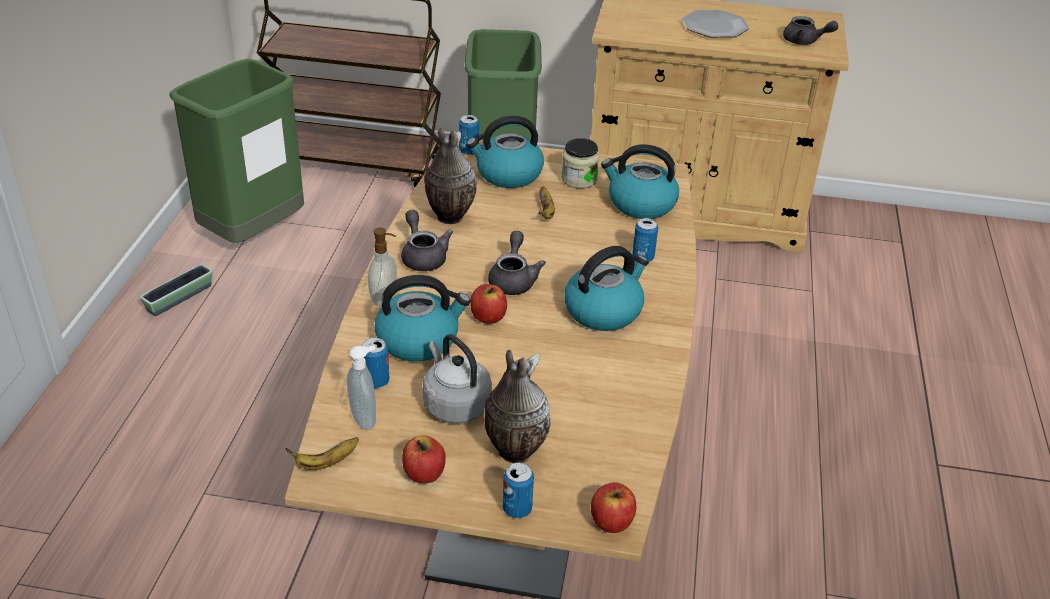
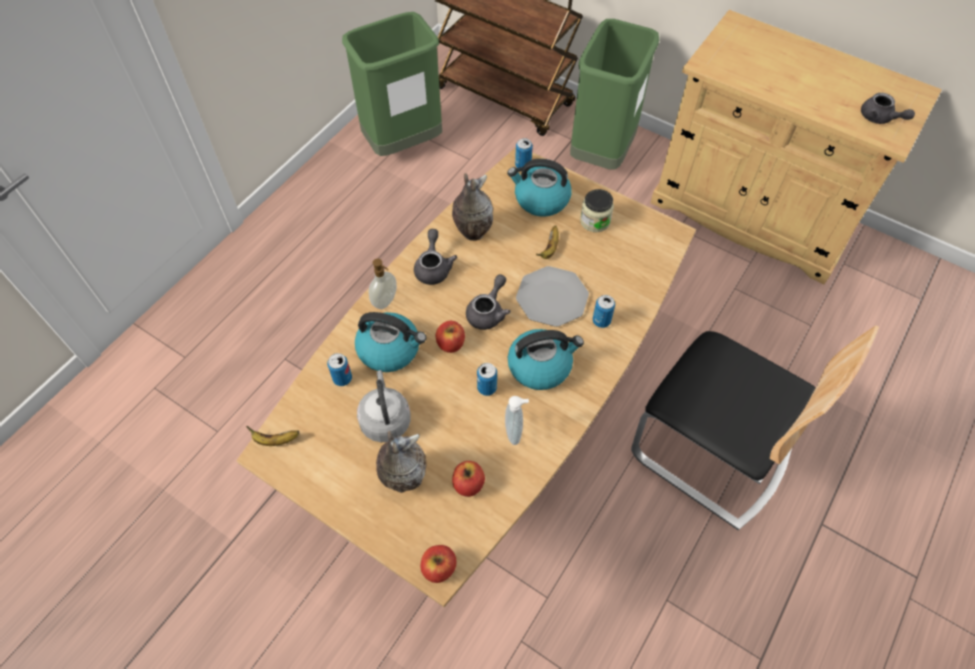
camera: 25 degrees right, 20 degrees up
(179, 298) = (331, 189): planter -> none
(365, 419) = (319, 410): soap dispenser -> soap dispenser (515, 432)
(424, 473) = (334, 474): apple -> apple (468, 484)
(517, 509) = (380, 530): can -> can (487, 388)
(640, 204) = (631, 262): kettle -> none
(714, 26) = (803, 79): plate -> plate (552, 297)
(784, 434) = (711, 452): none -> chair

